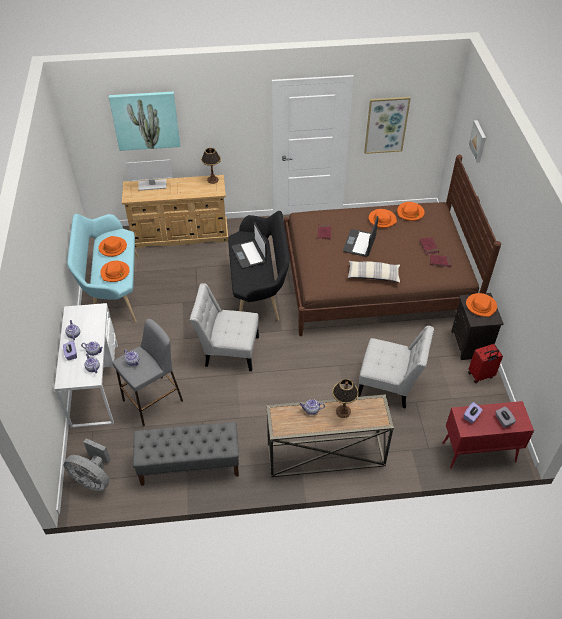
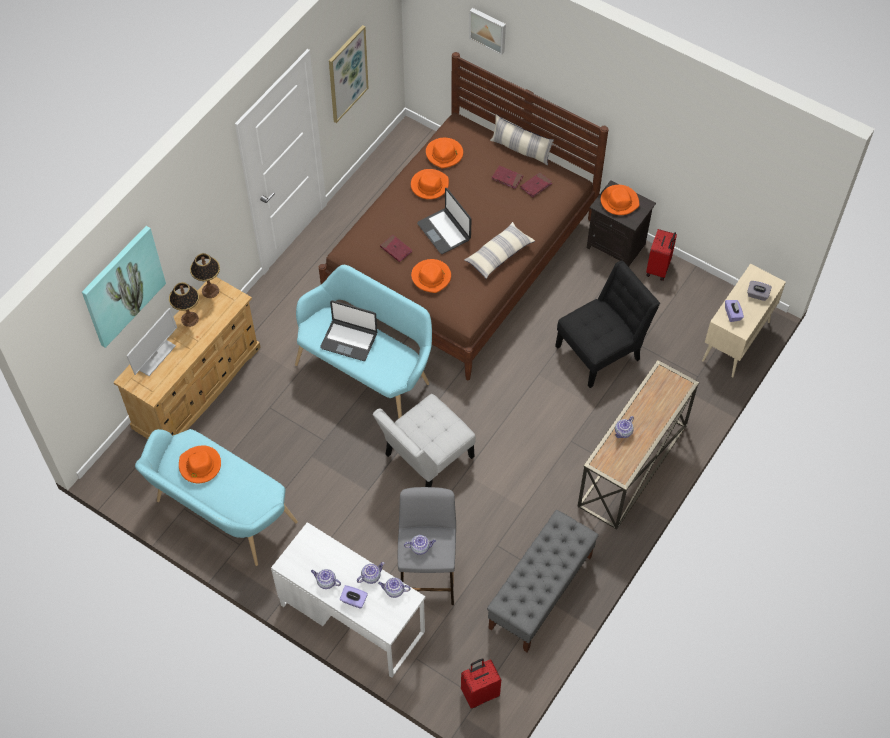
camera: 50 degrees left, 10 degrees up
(93, 479) = (480, 693): grey fan -> red suitcase
(115, 273) = (246, 488): orange hat -> orange hat (431, 277)
(259, 290) = (367, 371): black bench -> turquoise bench
(343, 411) = (647, 408): table lamp -> table lamp (190, 319)
(390, 385) = (602, 350): white chair -> black chair
(456, 241) = (520, 149): none -> pillow
(478, 452) = (735, 342): red cabinet -> beige cabinet

